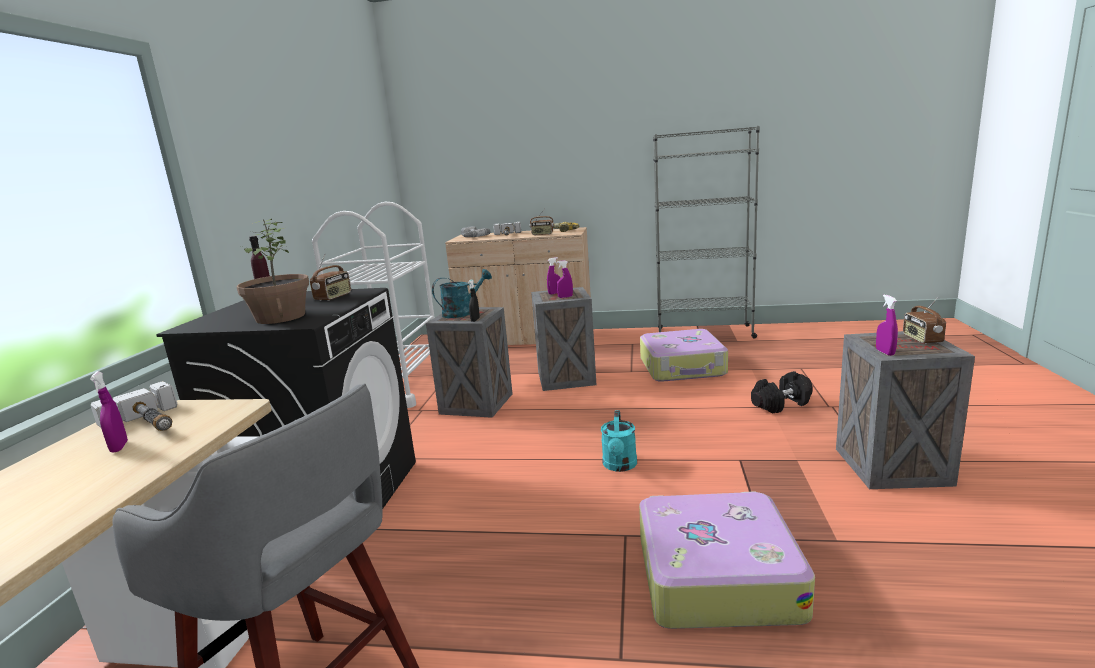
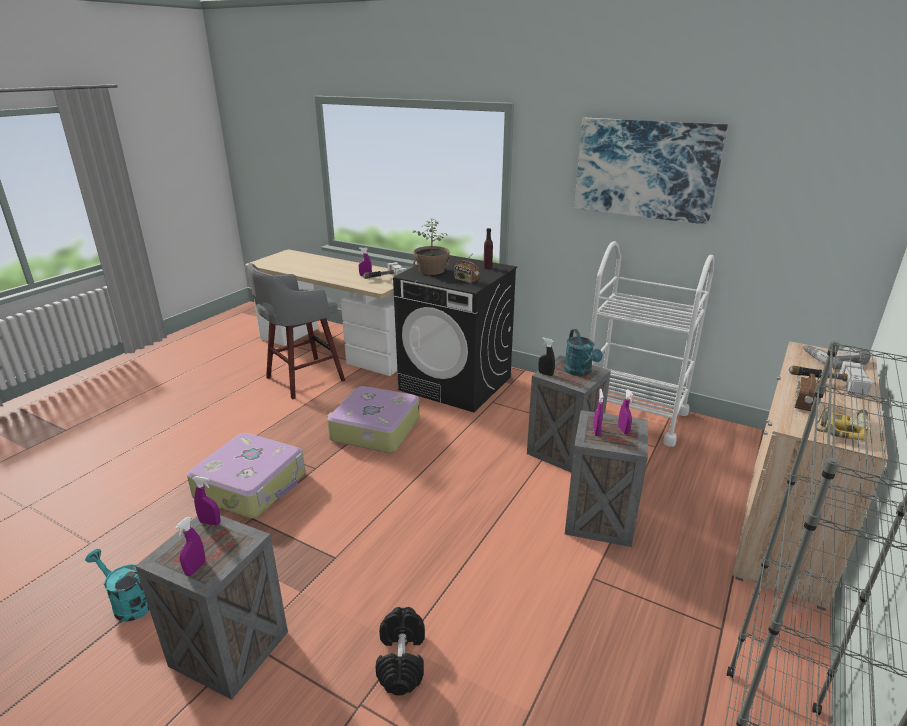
camera: 110 degrees right, 10 degrees up
(293, 138) = (645, 169): none -> picture
(619, 466) = (388, 492): turquoise watering can -> turquoise watering can (128, 603)
(683, 367) = (580, 635): suitcase -> suitcase (374, 429)
(921, 339) = (195, 568): radio -> purple spray bottle

